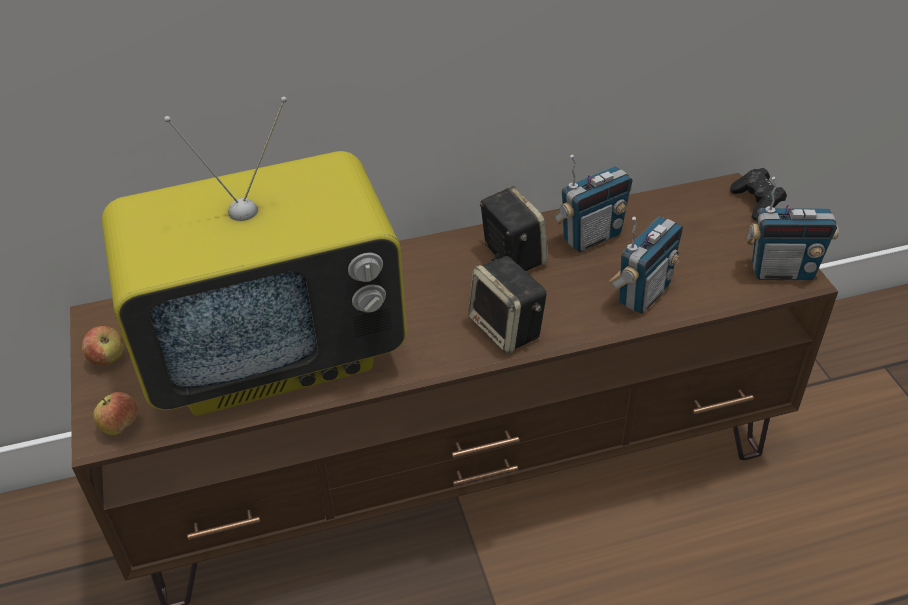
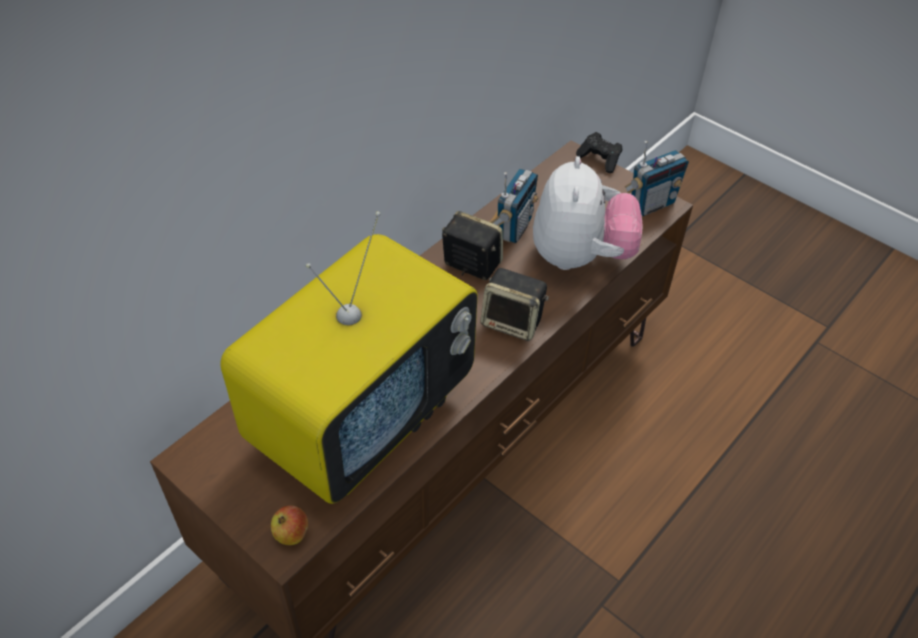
camera: 35 degrees left, 5 degrees up
(108, 359) = (228, 487): apple -> none
(642, 293) = (580, 257): radio -> plush toy

